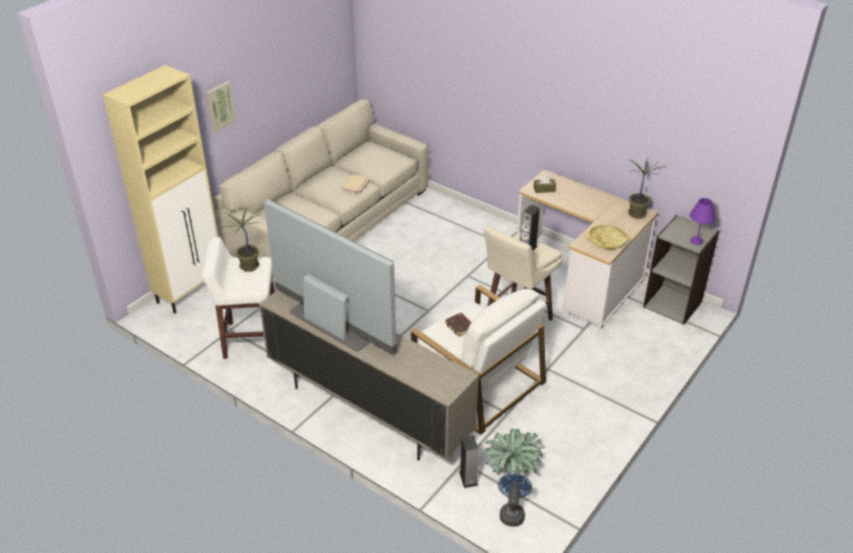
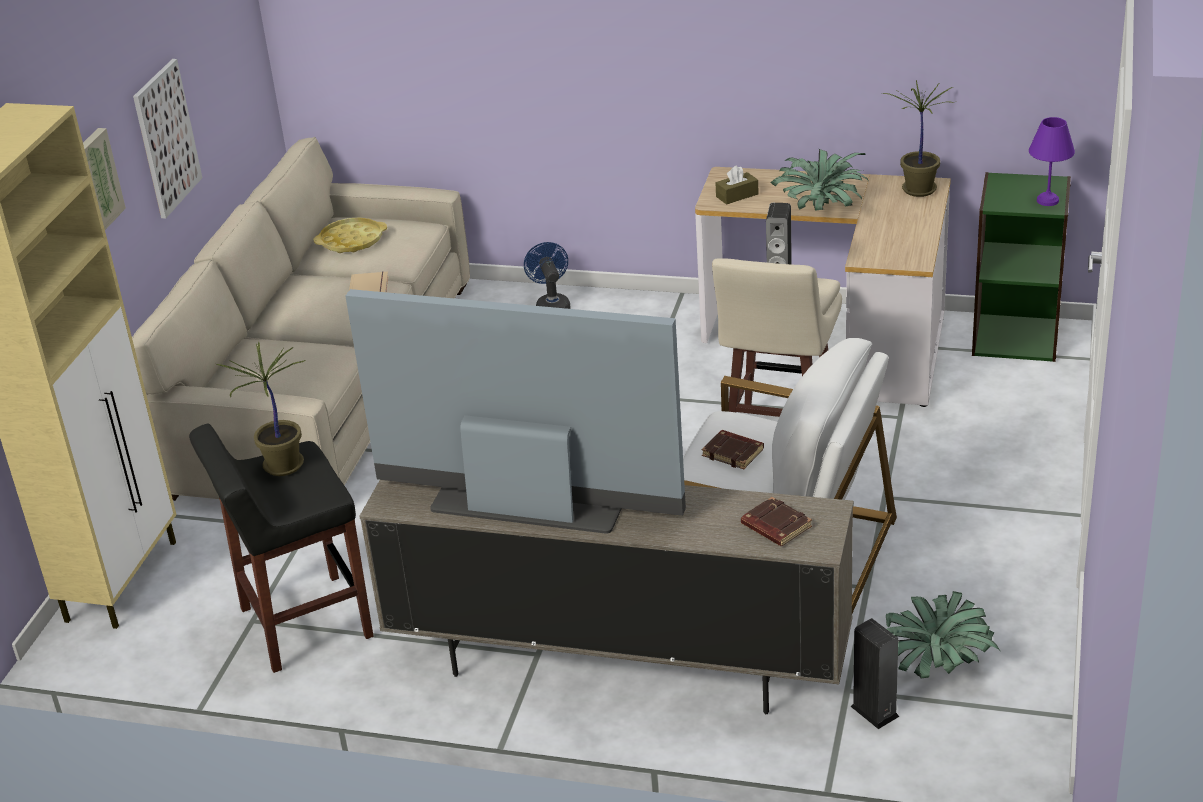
camera: 20 degrees left, 5 degrees down
(249, 339) = (303, 623): white stool -> black stool
(273, 89) = (166, 138): none -> picture
(433, 375) = (775, 526): none -> brown book
(512, 512) = (987, 737): blue fan -> blue fan (551, 306)
(579, 211) = (822, 212): none -> potted plant
(607, 240) = (901, 241): yellow tray -> yellow tray (351, 241)
(673, 304) = (1016, 337): grey bookcase -> green bookcase

